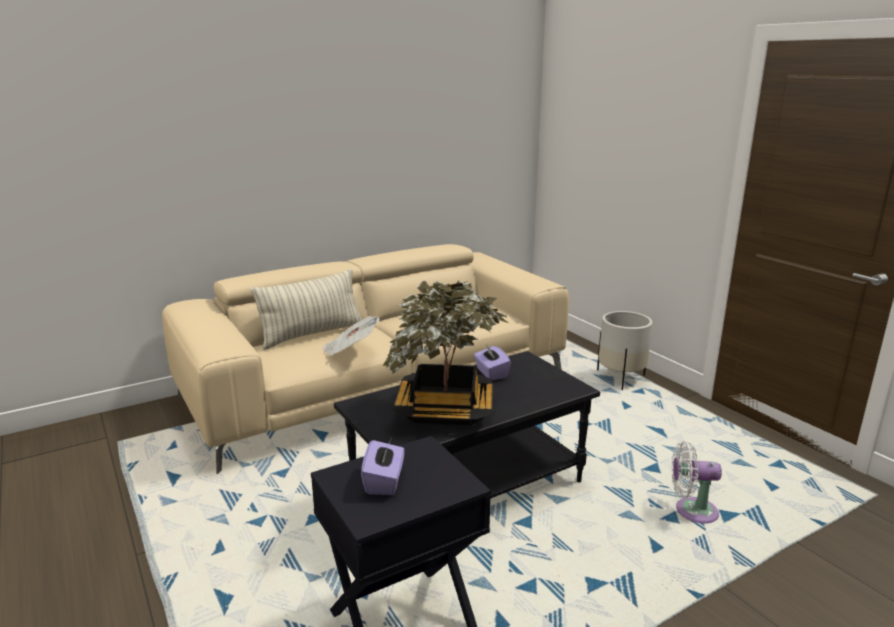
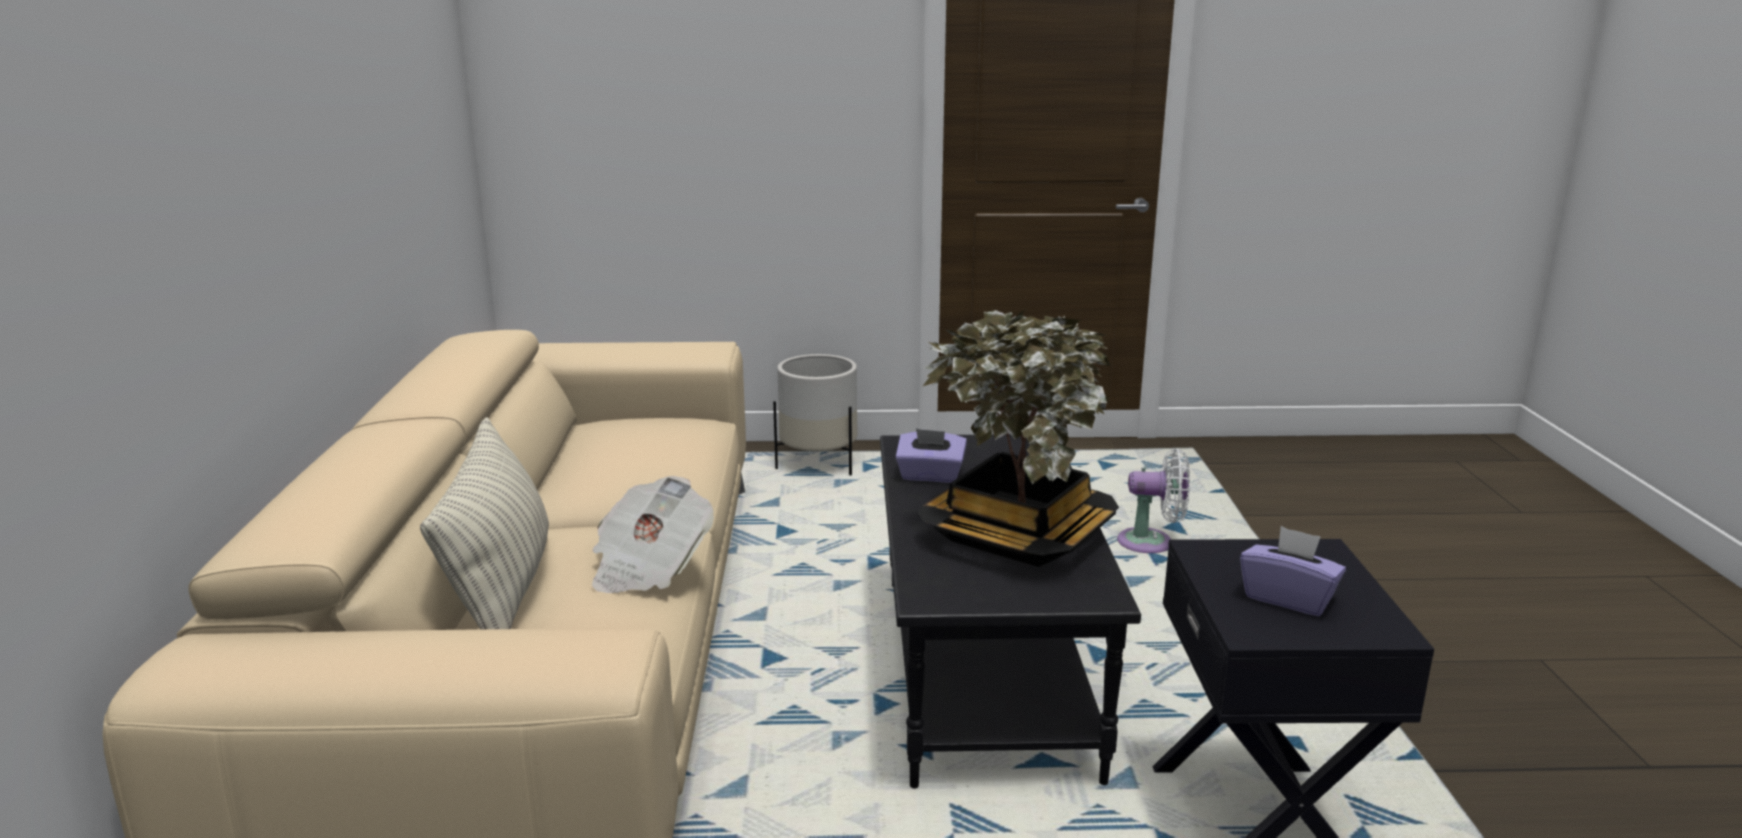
camera: 60 degrees left, 0 degrees up
(691, 511) = (1151, 543): white fan -> white fan turned 120 degrees counterclockwise

